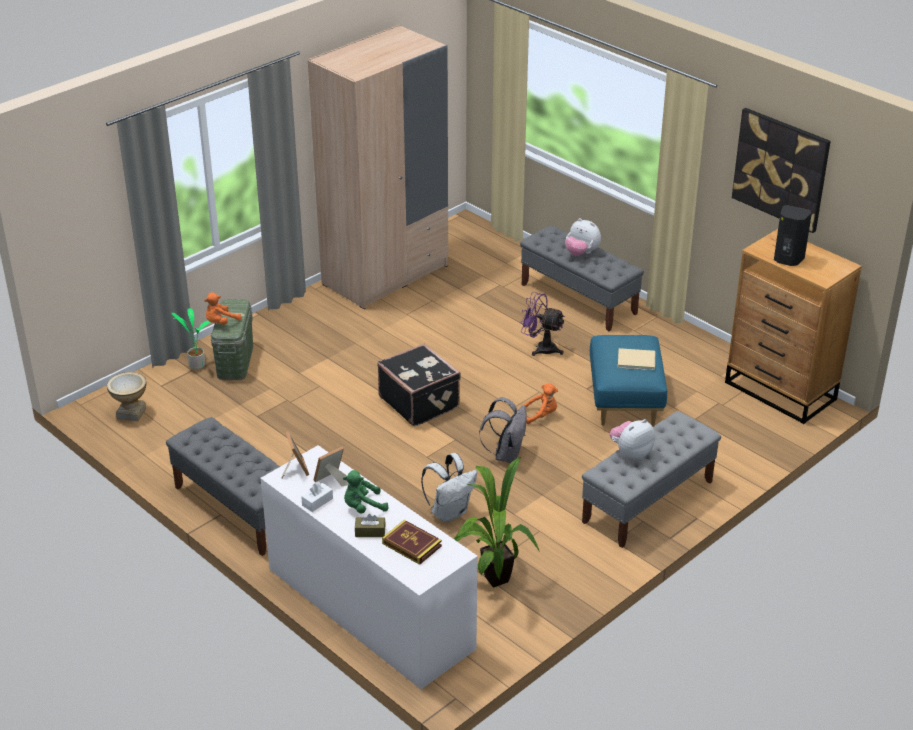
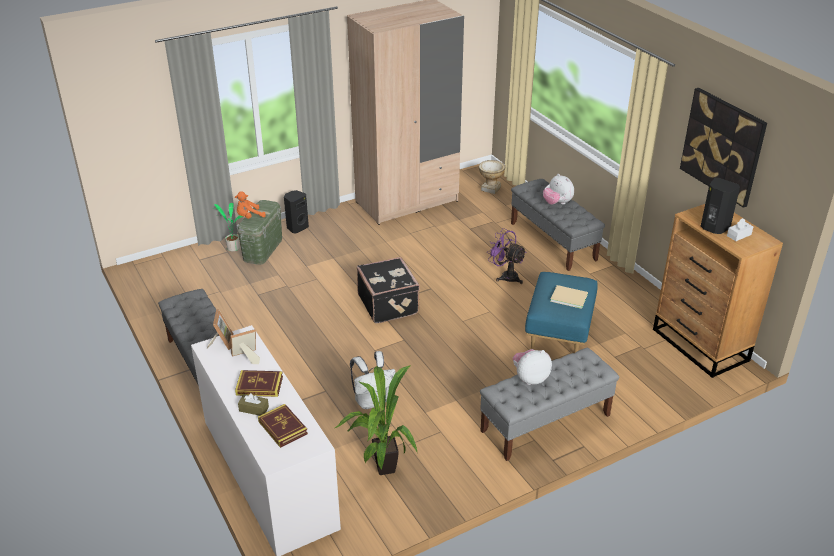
camera: 15 degrees right, 0 degrees up
(131, 413) = (166, 277): vase -> vase (490, 189)
(264, 327) = (297, 227): none -> black speaker
(317, 502) = (224, 374): white tissue box -> white tissue box (739, 235)
(363, 507) = (259, 386): green plush toy -> book
(506, 454) = (440, 359): grey backpack -> none
(541, 415) = (483, 331): orange plush toy -> none

